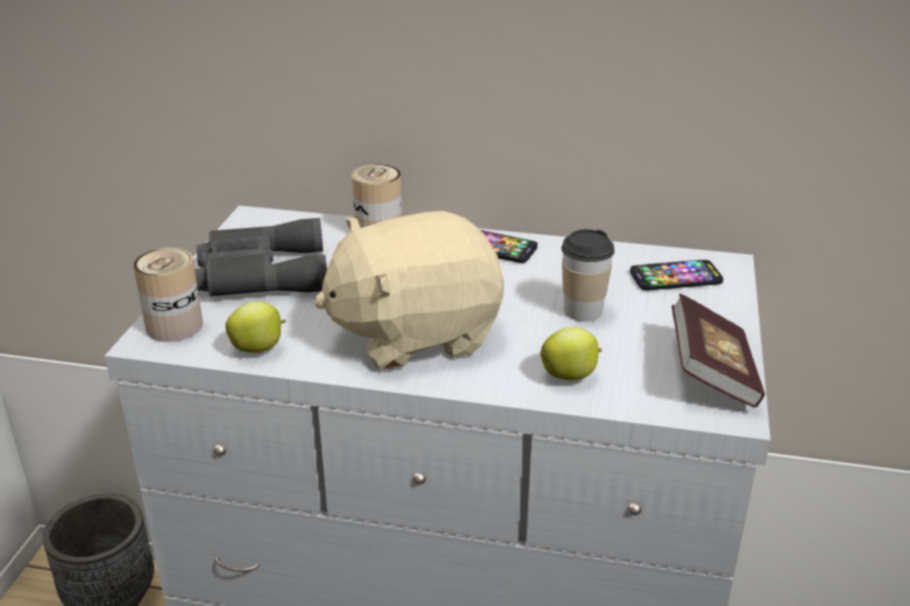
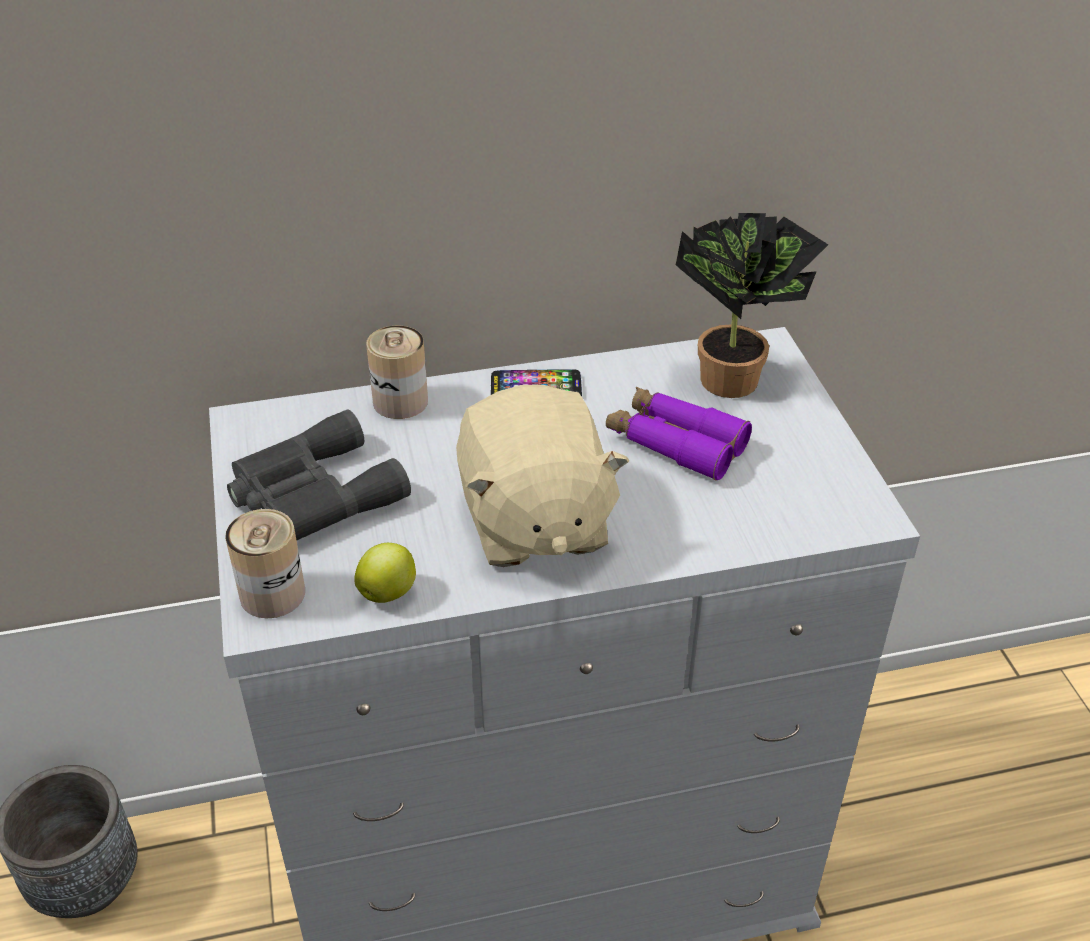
camera: 25 degrees left, 10 degrees up
(414, 333) = (534, 521): beige plush toy -> beige plush toy turned 60 degrees counterclockwise
(570, 376) = (713, 523): apple -> none
(582, 311) = (675, 443): cup -> purple binoculars
(675, 277) = (733, 375): phone -> potted plant
(711, 373) = (832, 479): book -> none

